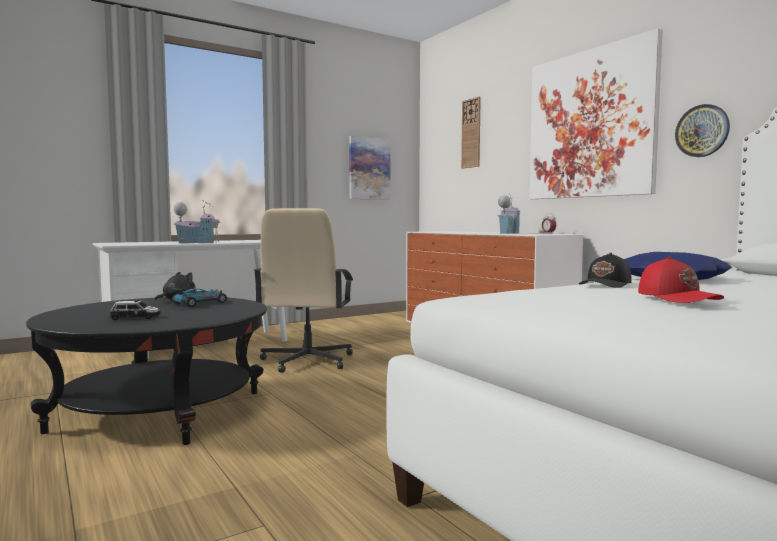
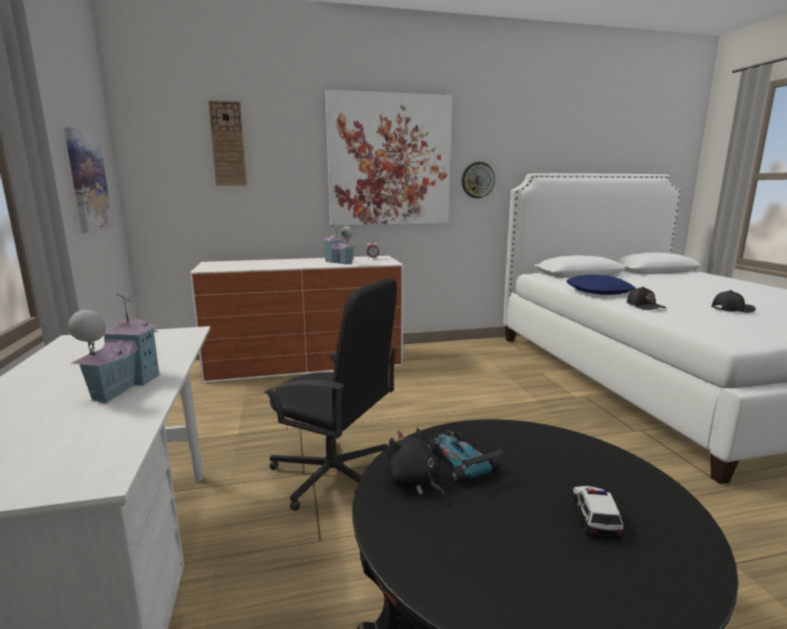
camera: 70 degrees left, 10 degrees up
(306, 361) = (333, 474): beige office chair -> black office chair
(678, 298) = (731, 309): red cap -> black cap

